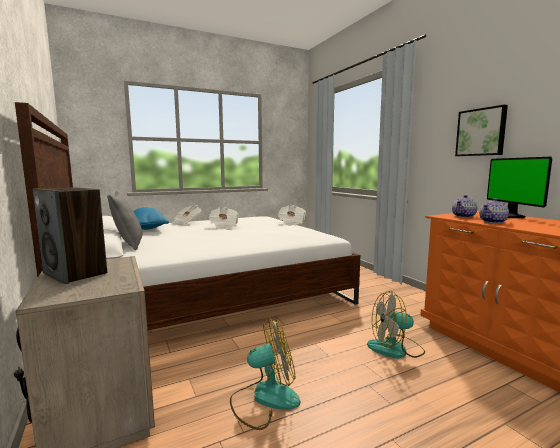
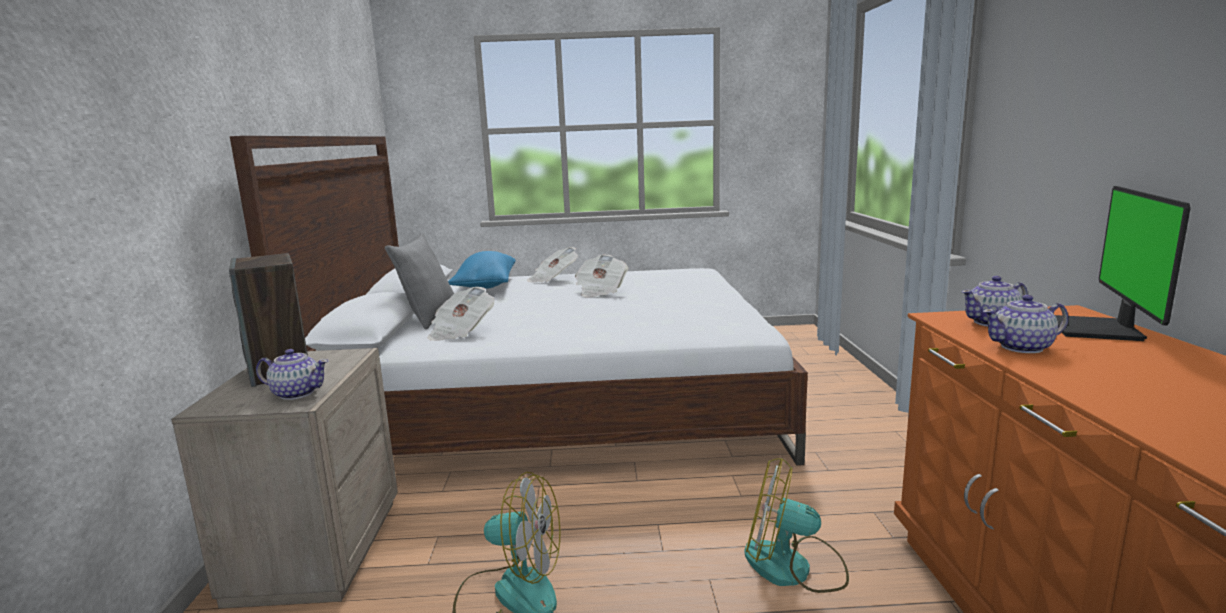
camera: 25 degrees right, 5 degrees up
(112, 283) = (296, 393): none -> teapot
(291, 223) = (728, 290): newspaper -> newspaper (460, 332)
(481, 132) = (1100, 119): picture -> none

